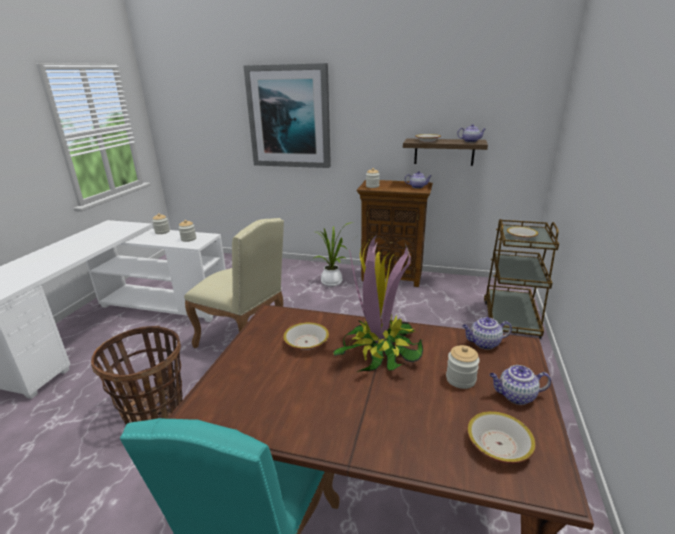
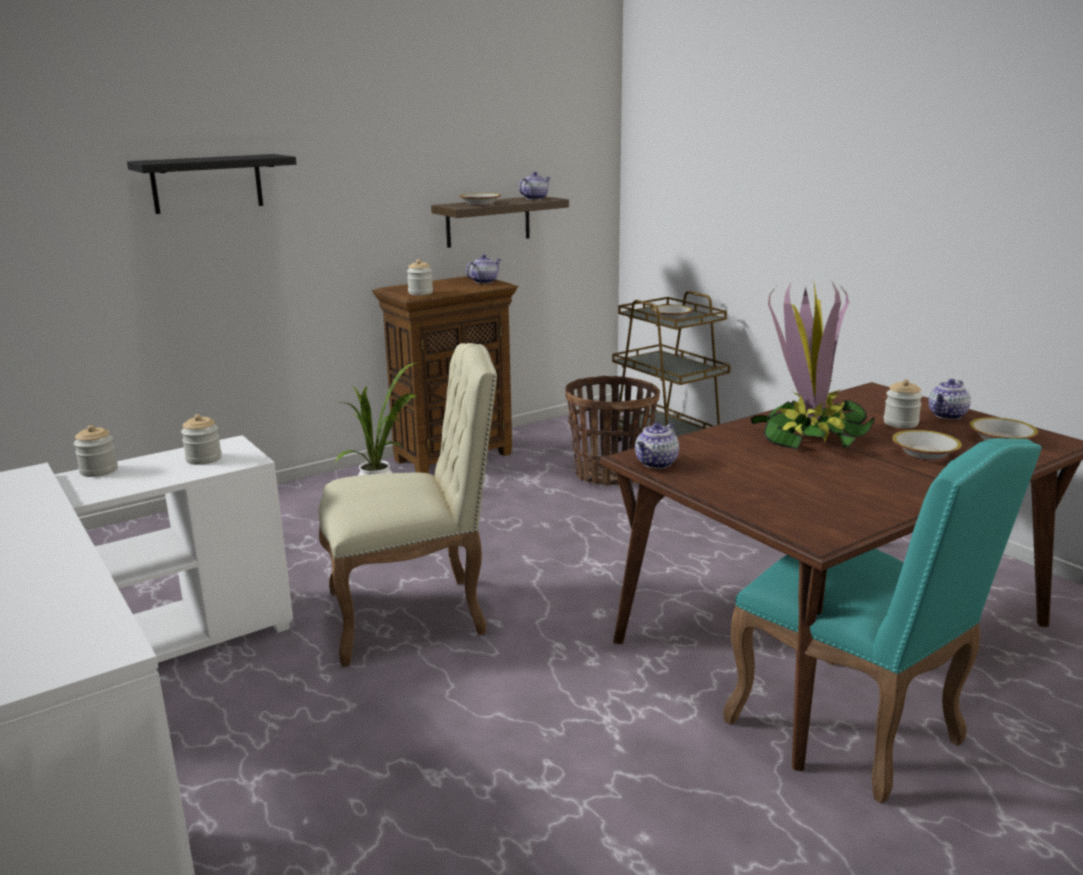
camera: 50 degrees left, 5 degrees down
(154, 409) = (467, 750): basket -> basket (610, 474)
(289, 117) = (207, 183): picture -> black shelf
(306, 342) = (742, 458): bowl -> bowl (924, 453)
(484, 343) = (855, 398): teapot -> teapot (656, 463)

